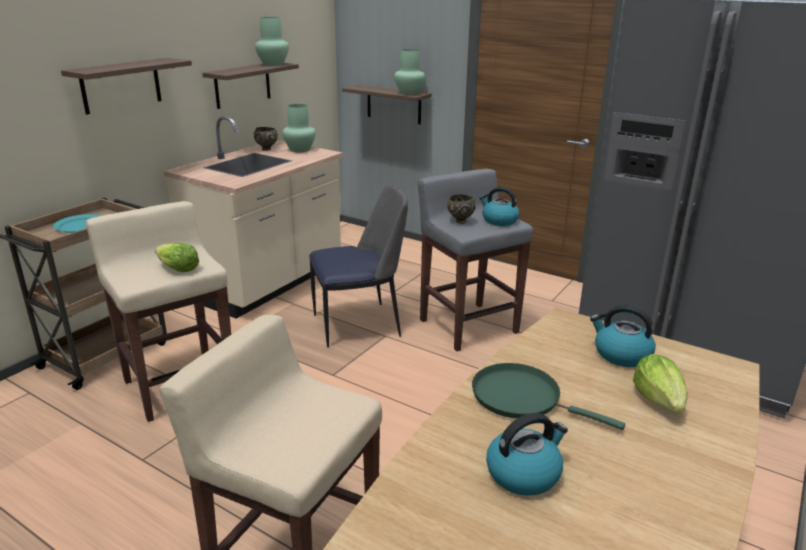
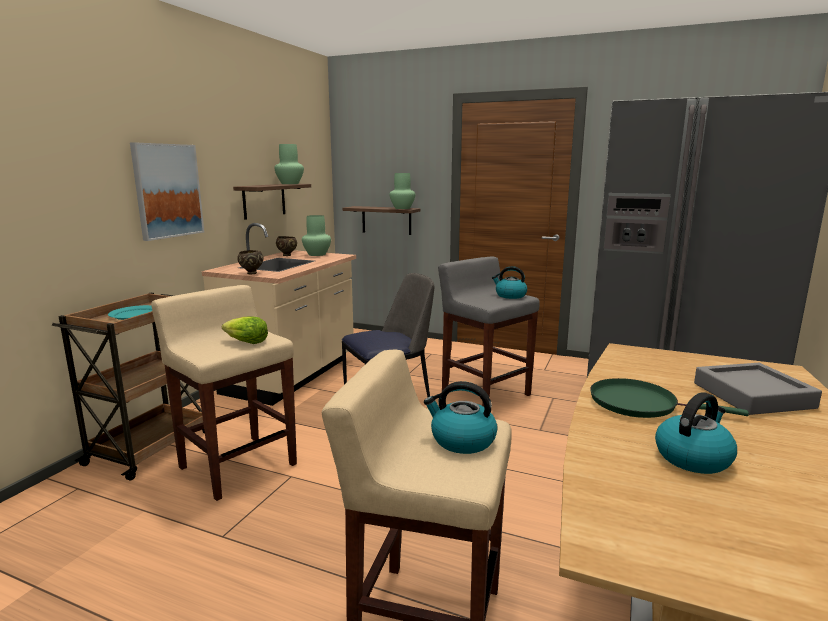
camera: 10 degrees left, 10 degrees down
(121, 85) = (167, 191): shelf -> picture
(460, 221) = (478, 297): brown bowl -> brown bowl (251, 273)
(621, 354) = (691, 368): kettle -> kettle (462, 440)
(659, 400) = (752, 395): lettuce -> grey tray

